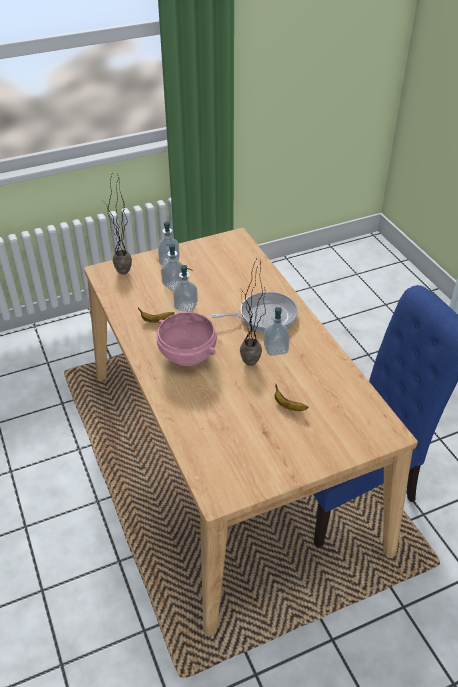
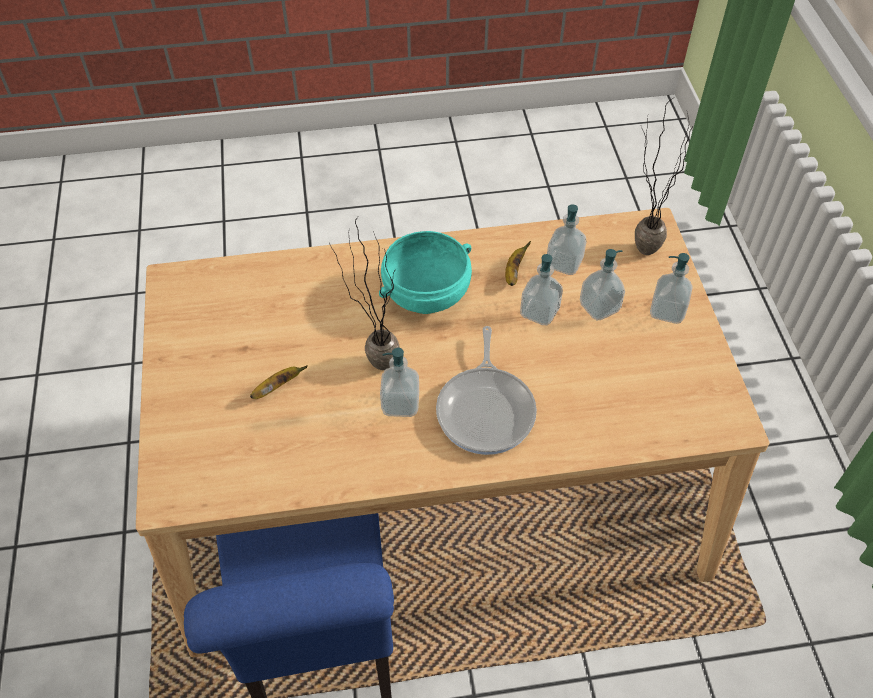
camera: 105 degrees right, 10 degrees up
(143, 301) = (564, 263): none -> soap dispenser
(188, 354) = (427, 296): pink bowl -> turquoise bowl

